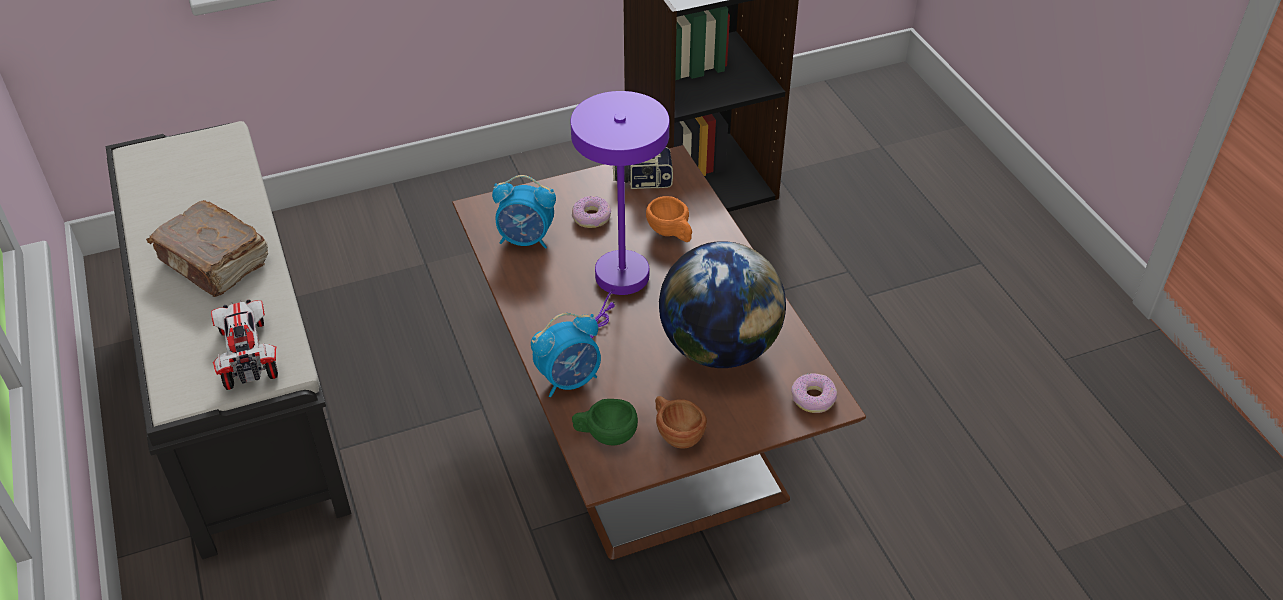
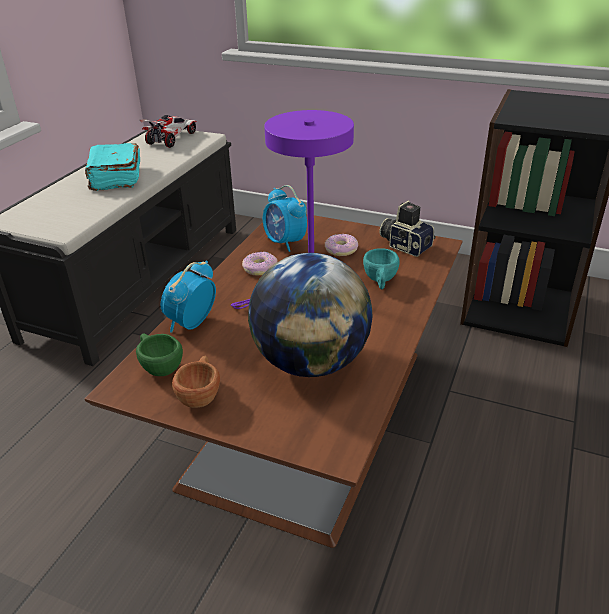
camera: 45 degrees right, 10 degrees down
(214, 263) = (115, 178): brown book -> turquoise book
(246, 354) = (59, 218): toy car -> toy car (172, 139)
(569, 380) = (191, 323): alarm clock -> alarm clock turned 105 degrees clockwise
(671, 233) = (380, 281): orange cup -> turquoise cup
(813, 398) = (330, 439): donut -> donut (259, 268)

